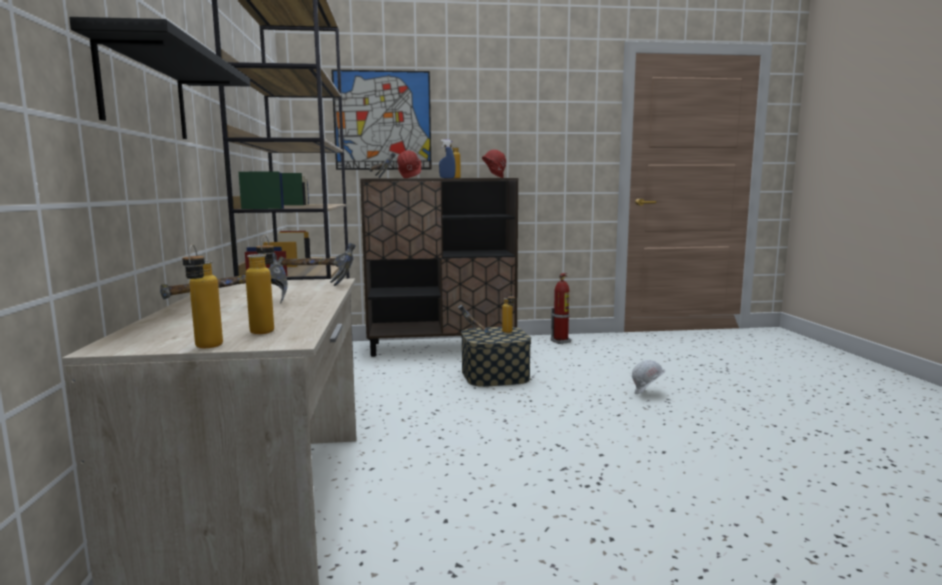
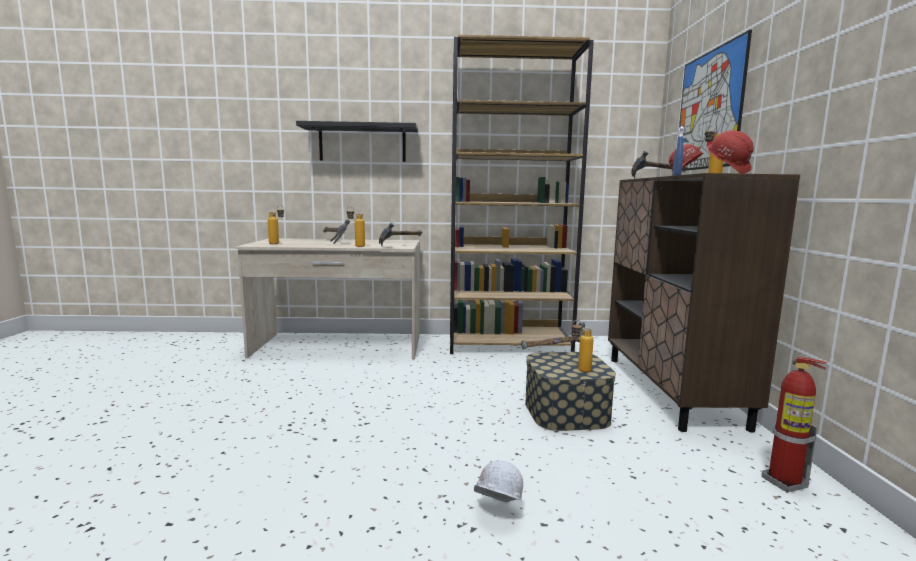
camera: 95 degrees right, 0 degrees up
(206, 348) = (256, 242): bottle -> bottle (356, 246)

